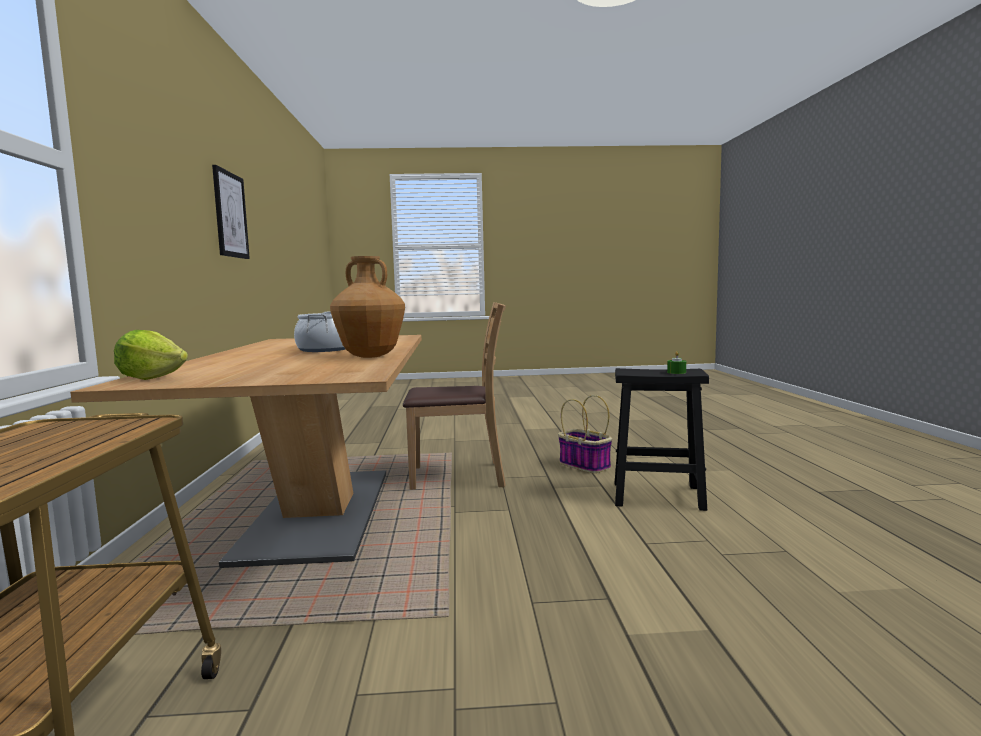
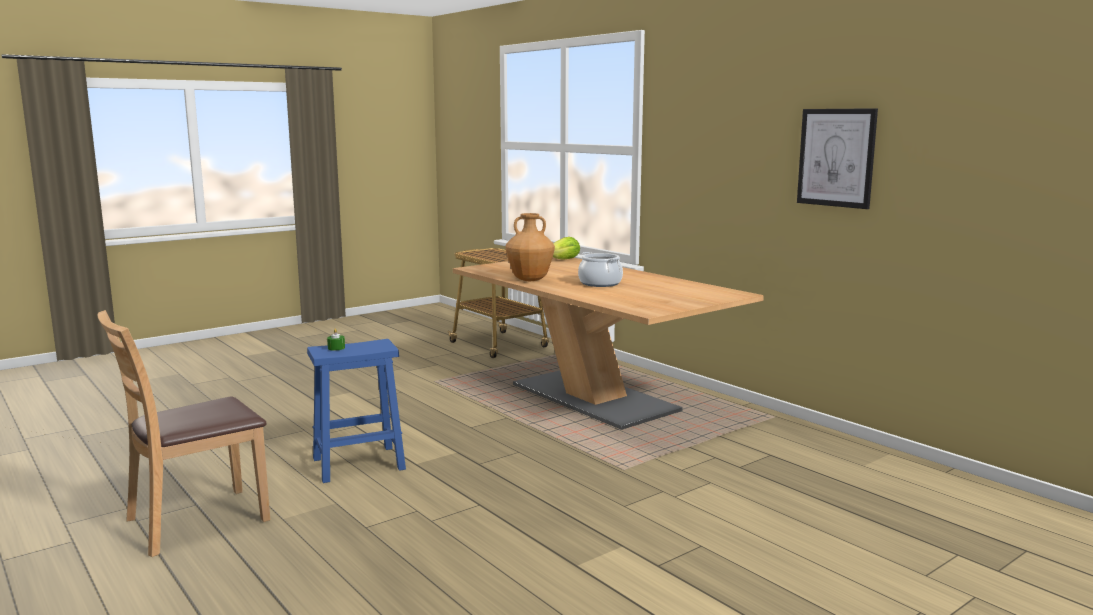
camera: 145 degrees right, 5 degrees up
(459, 476) = (558, 444): brown chair -> brown chair (196, 521)
(583, 465) = (455, 486): basket -> none
(655, 496) = (360, 463): black stool -> blue stool

